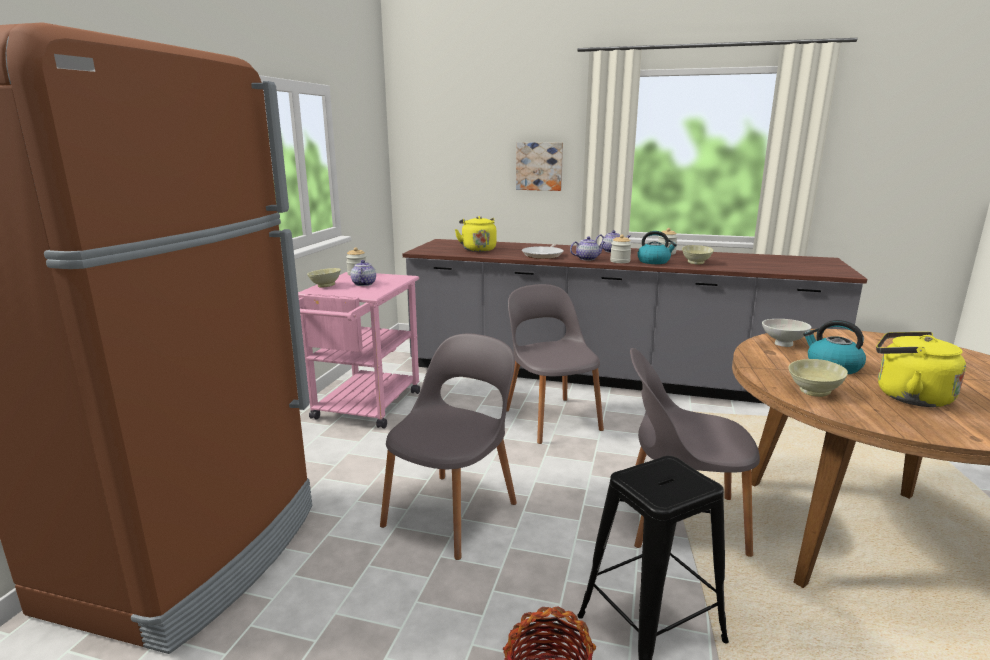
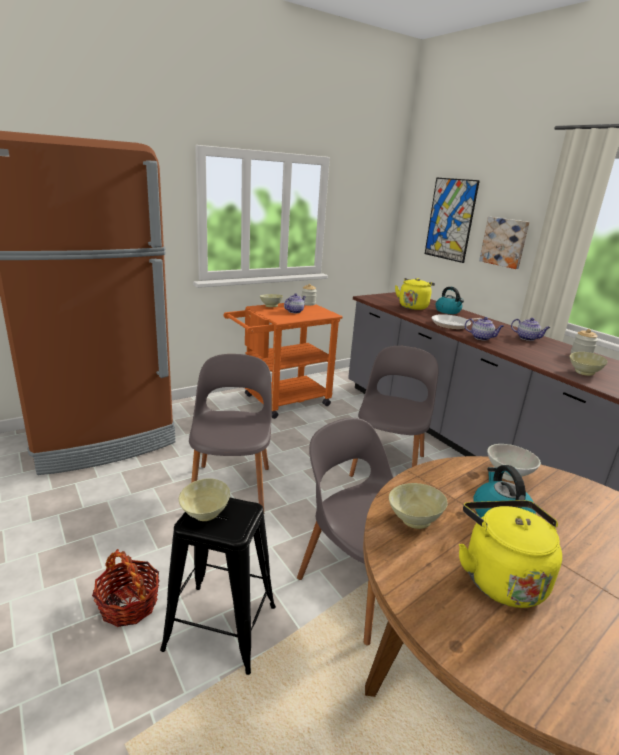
camera: 40 degrees right, 5 degrees up
(363, 409) = (280, 402): pink cart -> orange cart
(453, 512) = (232, 486): grey chair -> grey chair turned 75 degrees counterclockwise
(466, 151) = (450, 219): none -> picture
(620, 261) = (505, 348): jar -> none
(654, 261) = (540, 358): kettle -> kettle (448, 311)
(654, 487) = (204, 514): none -> beige bowl

